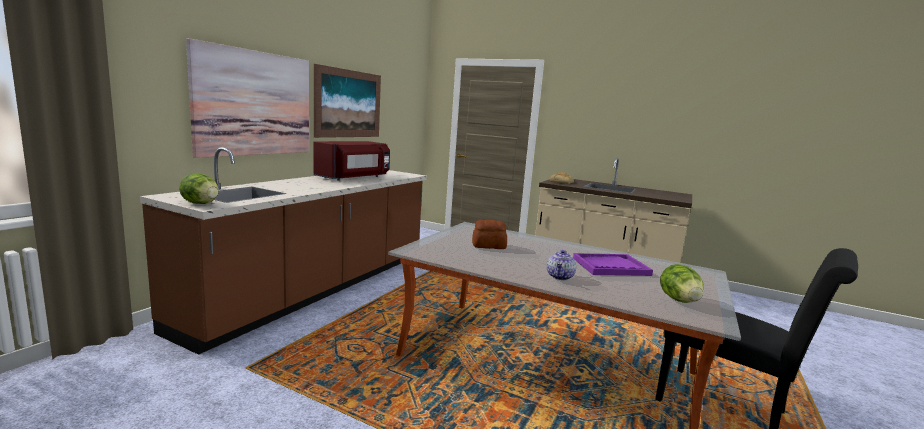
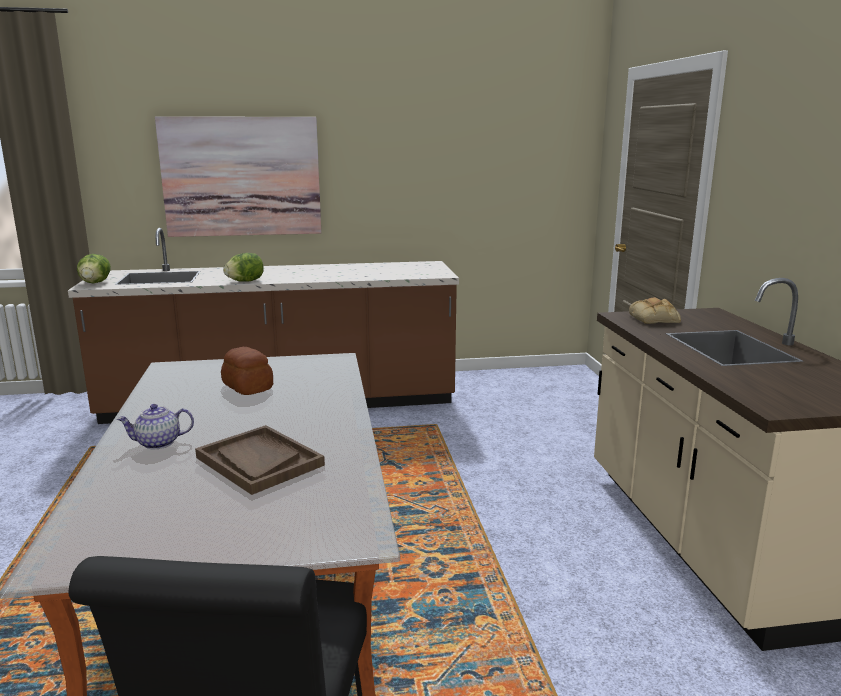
camera: 55 degrees right, 5 degrees up
(349, 104) = (399, 167): picture -> none
(354, 178) = (341, 271): red microwave -> none
(610, 267) = (259, 461): purple tray -> brown tray
(679, 300) = (135, 529): lettuce -> lettuce (245, 281)

